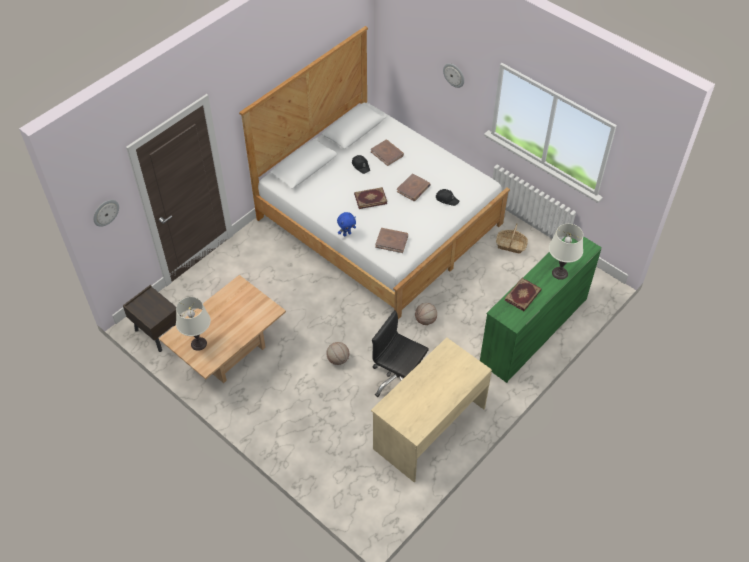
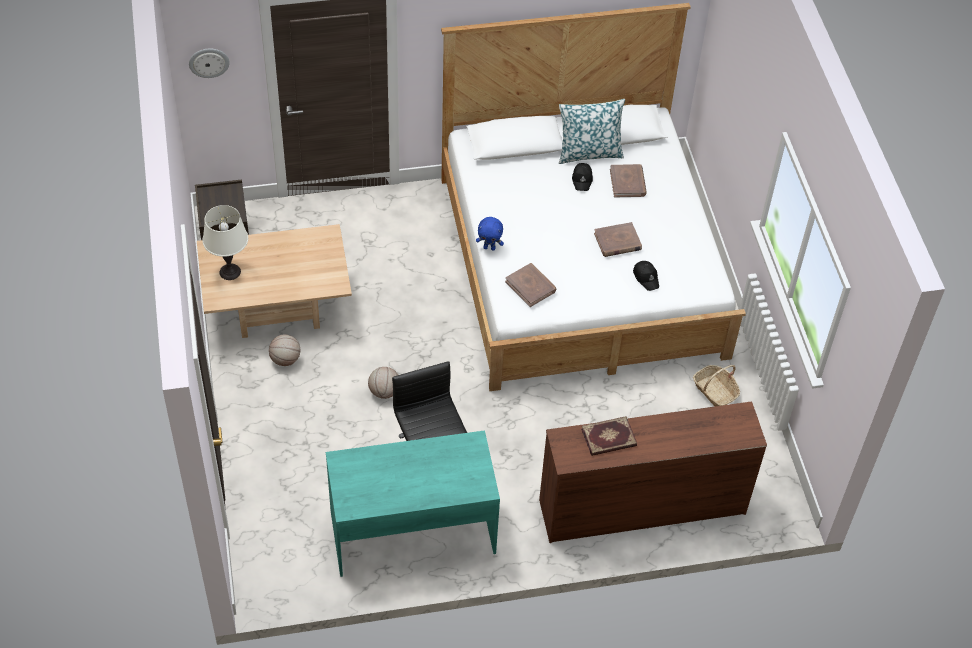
camera: 35 degrees right, 0 degrees up
(350, 149) = (589, 152): none -> pillow
(370, 198) = (555, 223): book -> none
(425, 320) = (524, 412): basketball -> basketball (285, 360)
(428, 427) = (412, 531): beige desk -> turquoise desk
(454, 75) = (749, 122): wall clock -> none
(533, 330) = (641, 506): green dresser -> brown dresser
(559, 273) = (681, 441): white table lamp -> none

